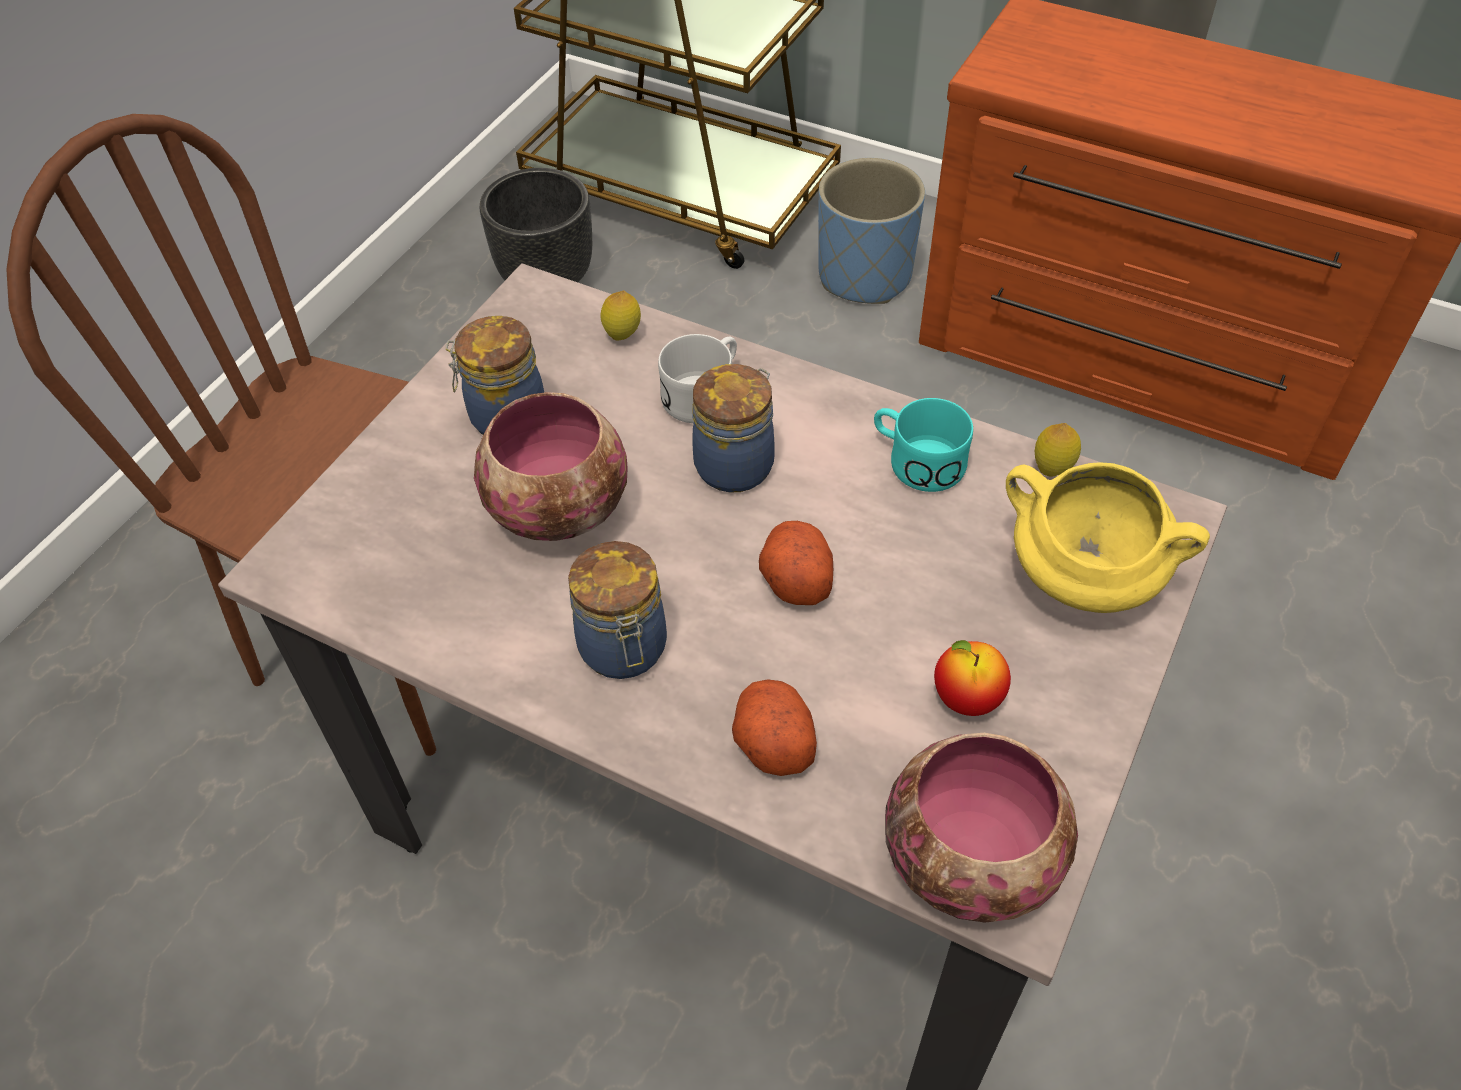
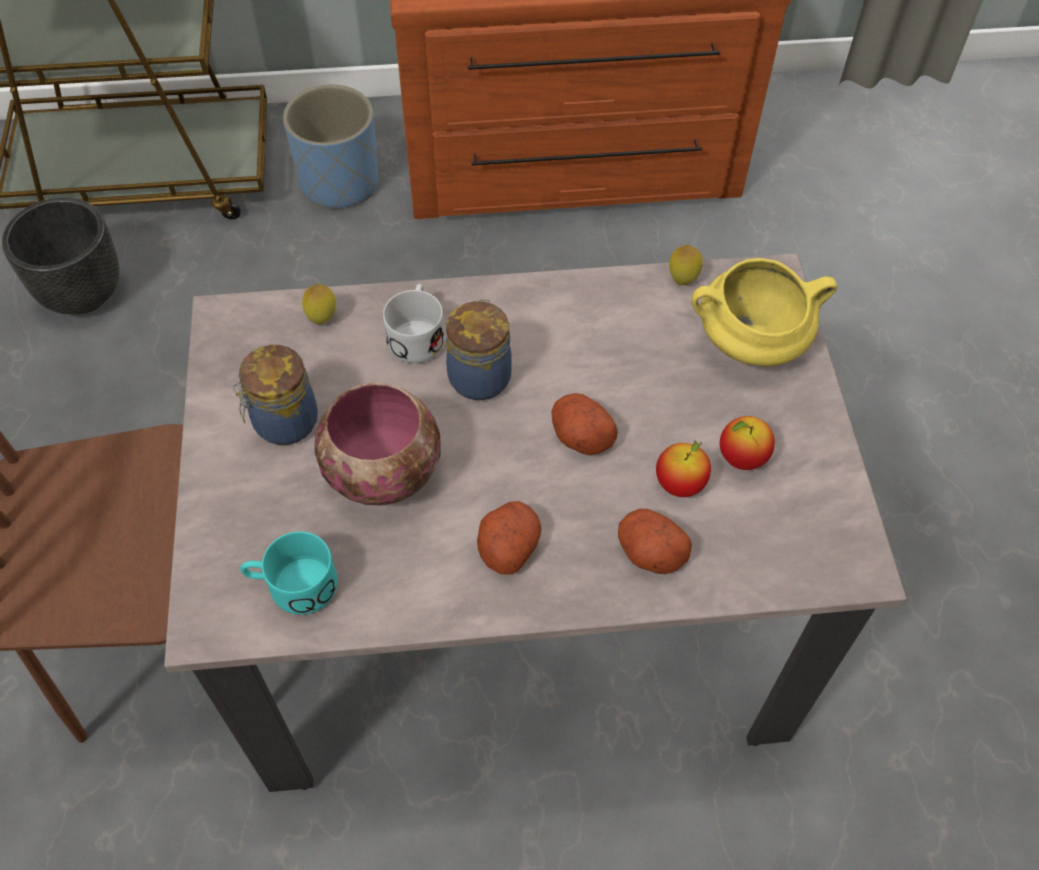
camera: 35 degrees left, 5 degrees up
(624, 650) = (508, 546): jar -> potato
(867, 688) = (680, 484): none -> apple
(915, 460) = (595, 314): turquoise mug -> turquoise mug (292, 585)
(971, 857) = (815, 555): bowl -> none

